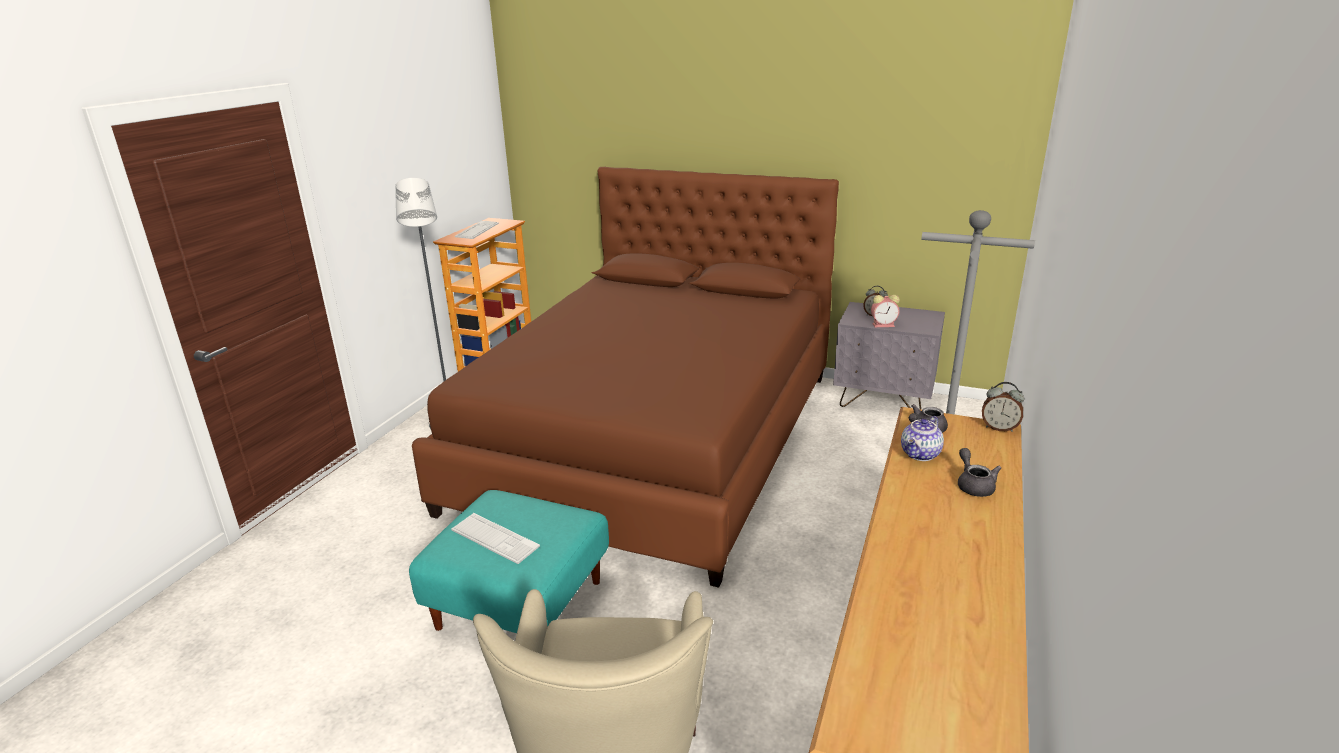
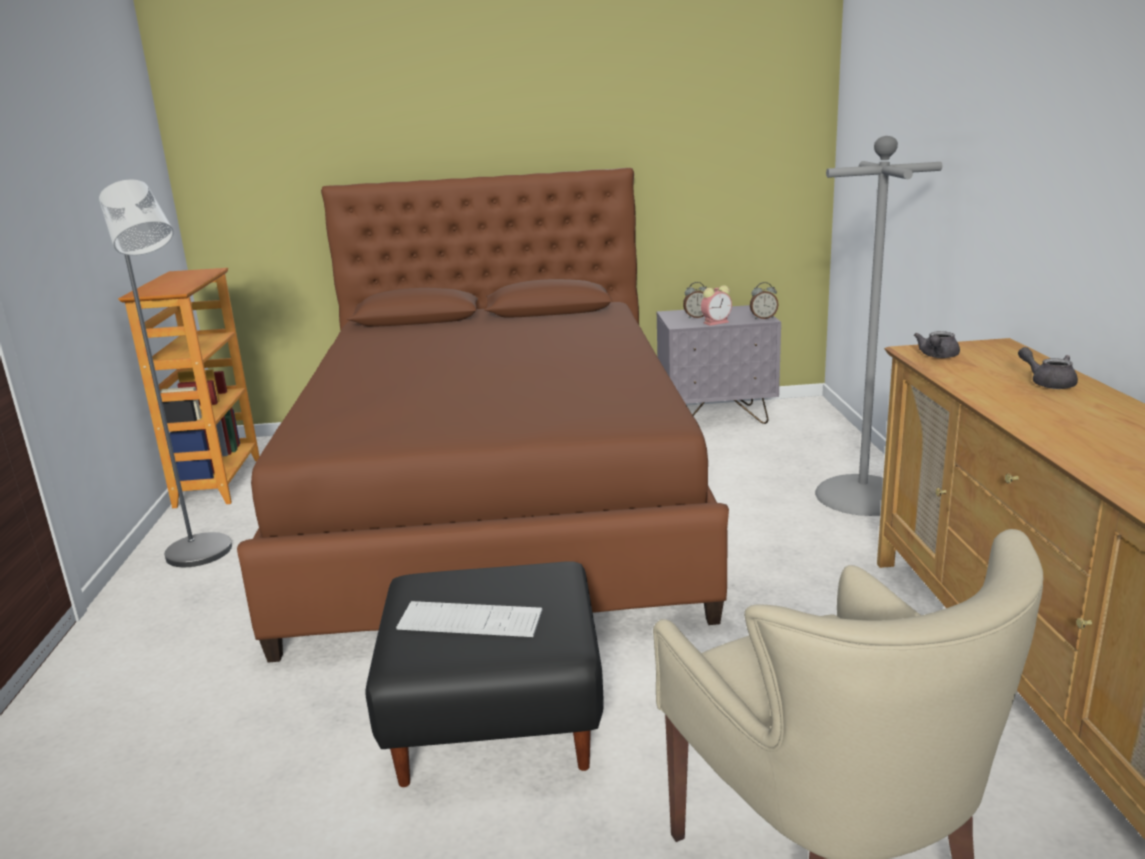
camera: 25 degrees left, 5 degrees down
(477, 230) = (172, 282): keyboard -> none
(521, 604) = (497, 717): turquoise ottoman -> black ottoman
(921, 454) = (965, 373): teapot -> none
(999, 428) = (997, 343): alarm clock -> alarm clock (763, 318)

